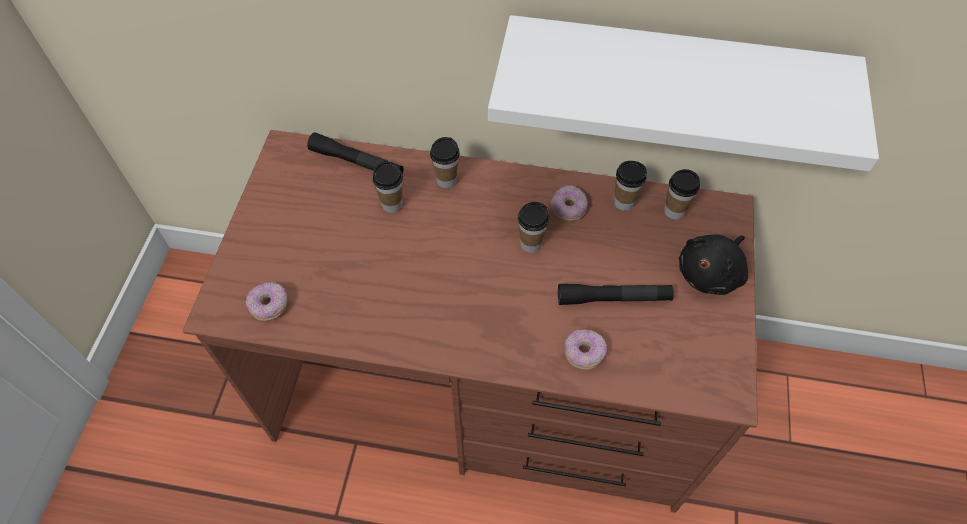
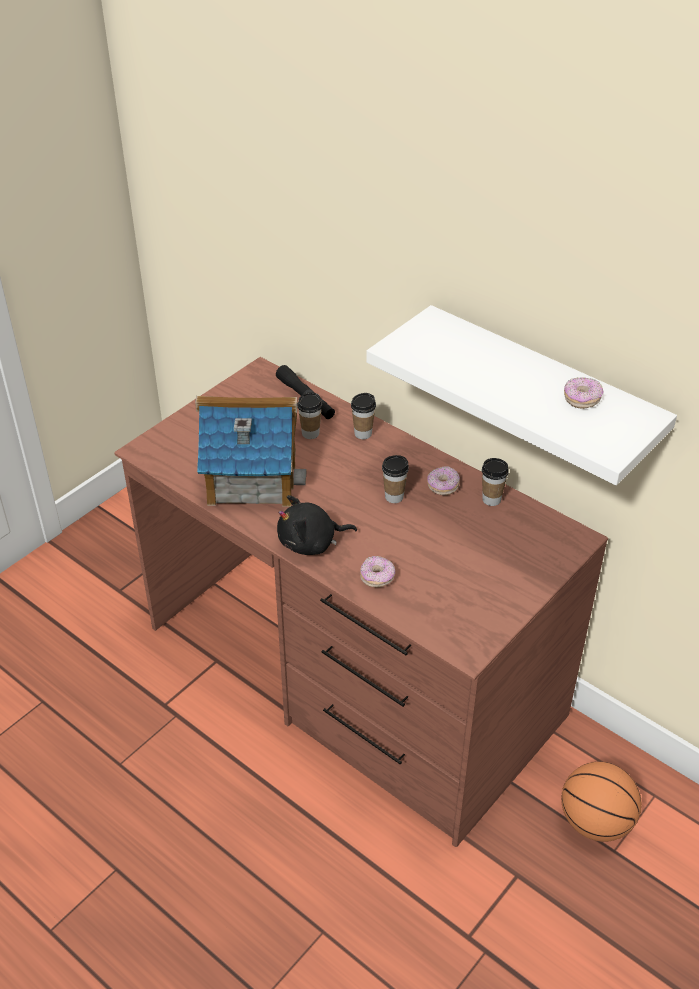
camera: 30 degrees right, 15 degrees down
(269, 305) = (179, 460): donut -> donut (581, 399)
(366, 289) = (251, 477): none -> toy house
(613, 298) = (429, 555): black flashlight -> none
(674, 211) = (529, 521): cup -> none
(711, 273) = (523, 571): black plush toy -> black plush toy (311, 543)
(761, 424) = (595, 822): none -> basketball

